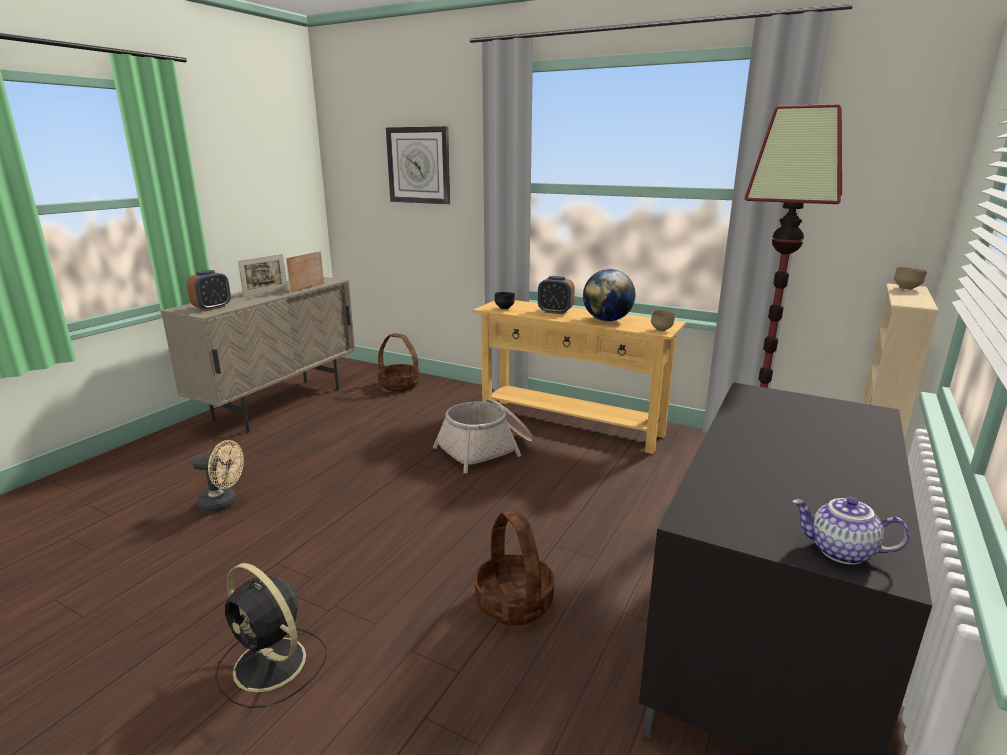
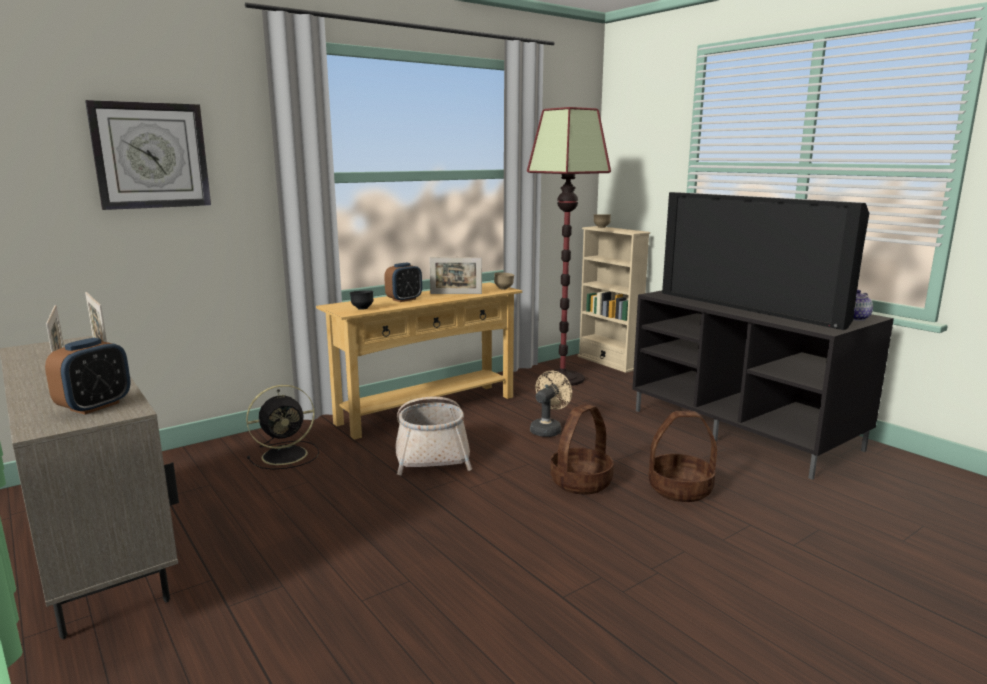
camera: 65 degrees left, 5 degrees down
(212, 308) = (95, 406): alarm clock -> alarm clock turned 60 degrees clockwise
(224, 504) = (391, 632): beige fan -> beige fan (548, 429)
(272, 665) = (726, 610): black fan -> black fan (287, 455)
(399, 385) = (192, 467): basket -> basket (580, 482)
(607, 320) = (456, 293): globe -> picture frame
(768, 454) = (750, 308): none -> television

